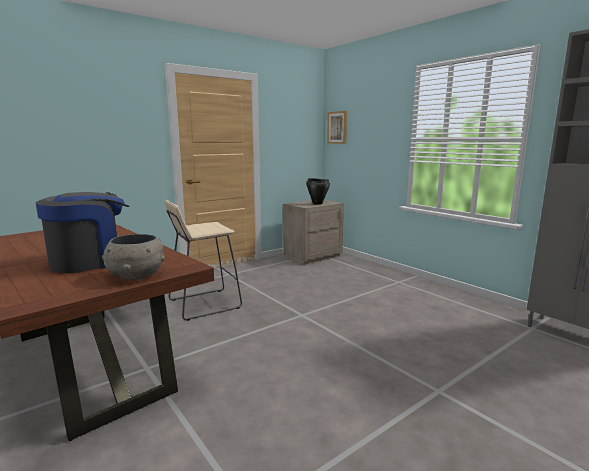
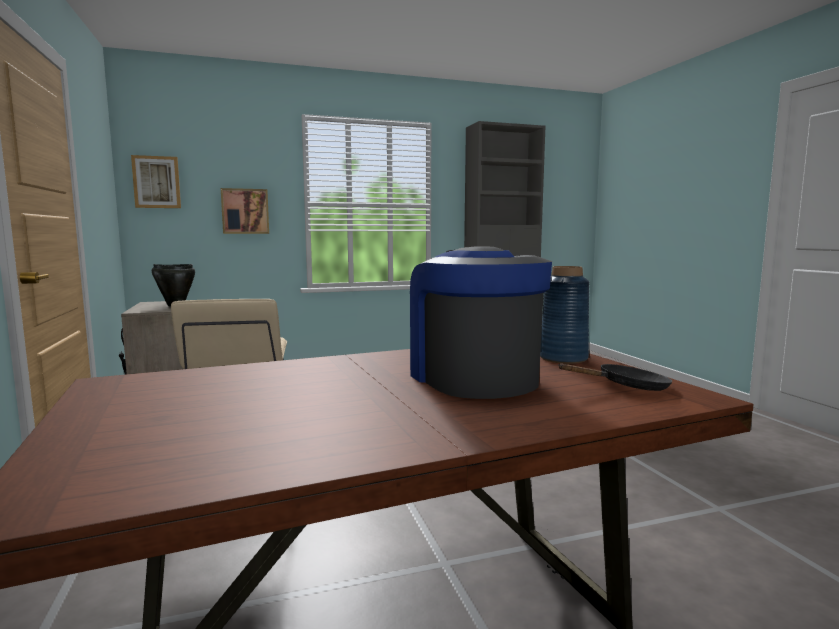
camera: 70 degrees left, 5 degrees down
(54, 290) = (626, 387): none -> black frying pan
(136, 276) = (563, 358): grey bowl -> blue vase
(376, 145) = (245, 211): none -> picture

